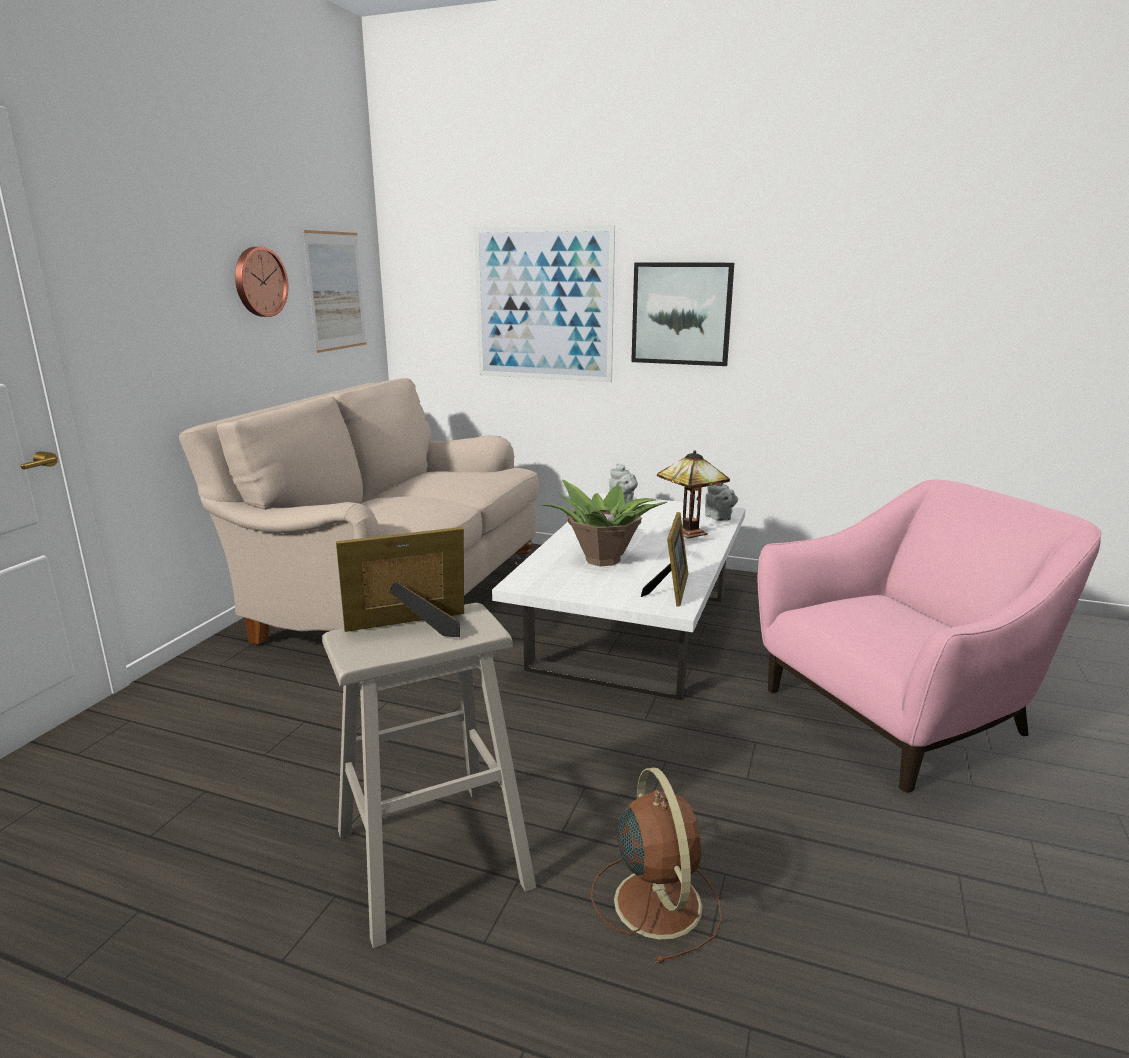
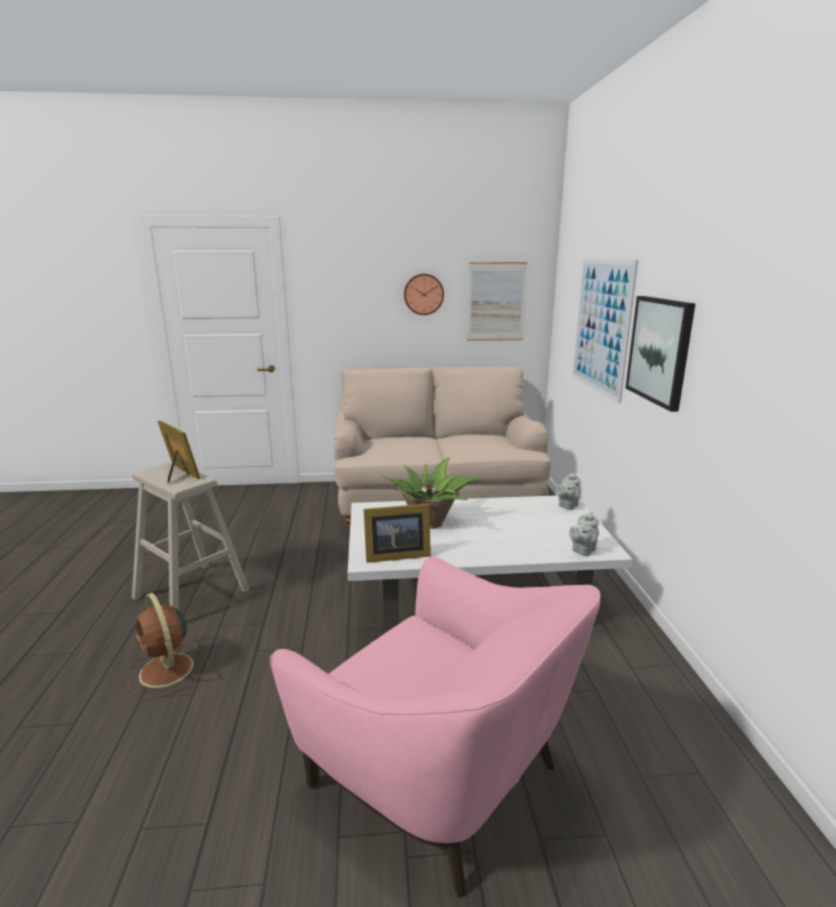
camera: 65 degrees right, 0 degrees up
(656, 900) = (167, 671): brown fan -> brown fan turned 90 degrees clockwise
(687, 532) = (525, 542): table lamp -> none

